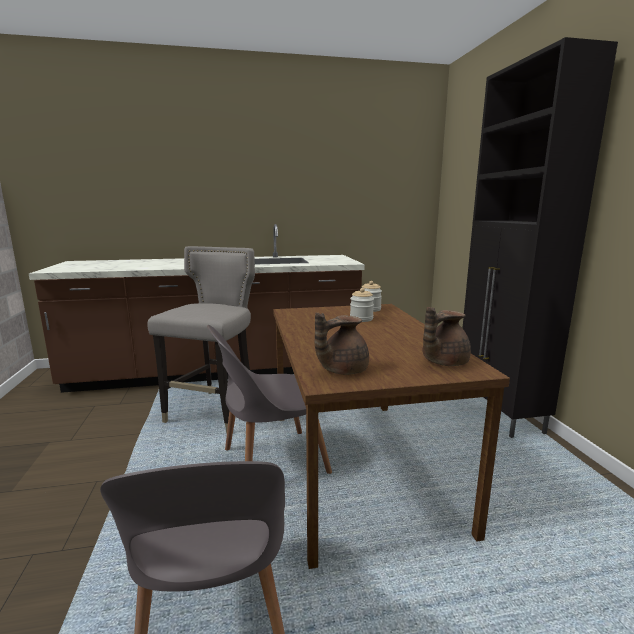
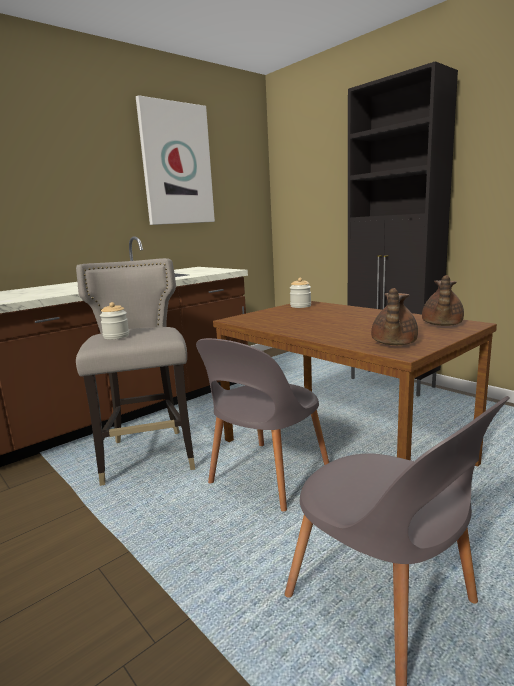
camera: 30 degrees left, 0 degrees up
(332, 160) = (176, 164): none -> picture
(361, 319) = (312, 313): jar -> jar (116, 336)

